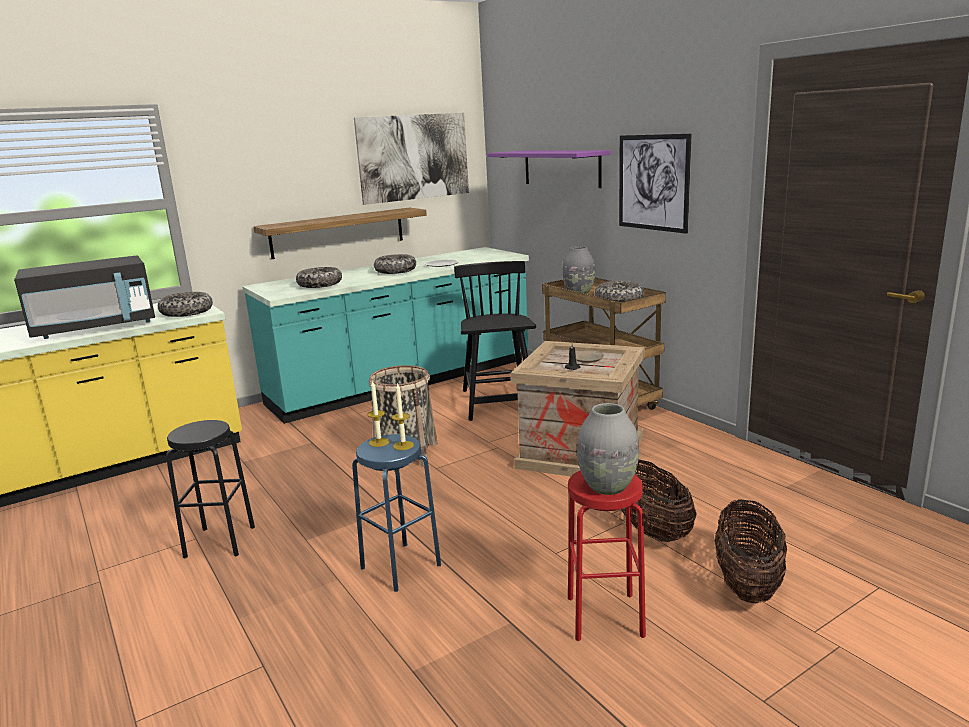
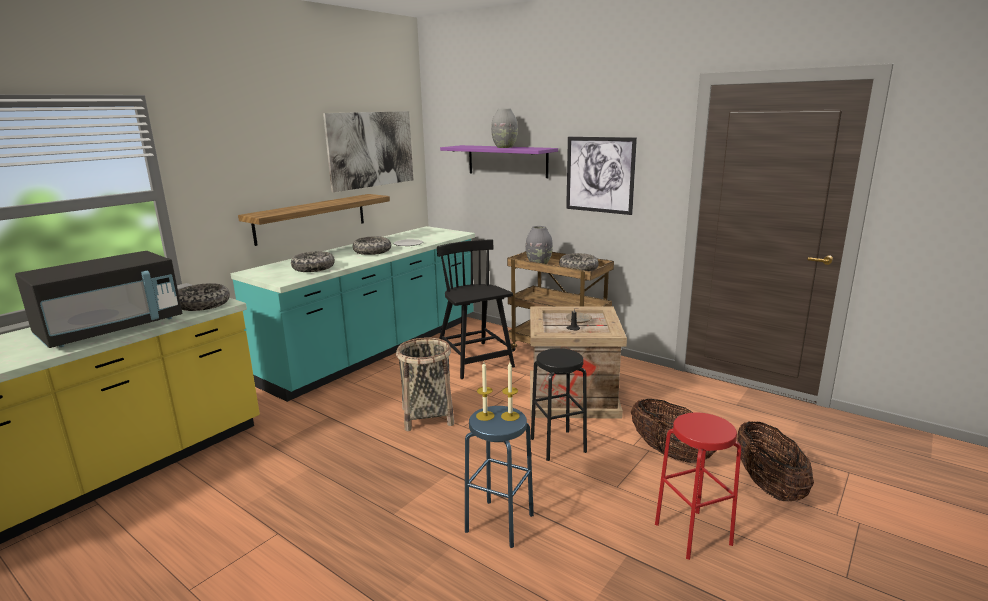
camera: 20 degrees left, 0 degrees up
(220, 542) = (306, 532): black stool -> black stool (558, 445)
(608, 487) = (711, 430): grey vase -> grey vase (504, 147)

